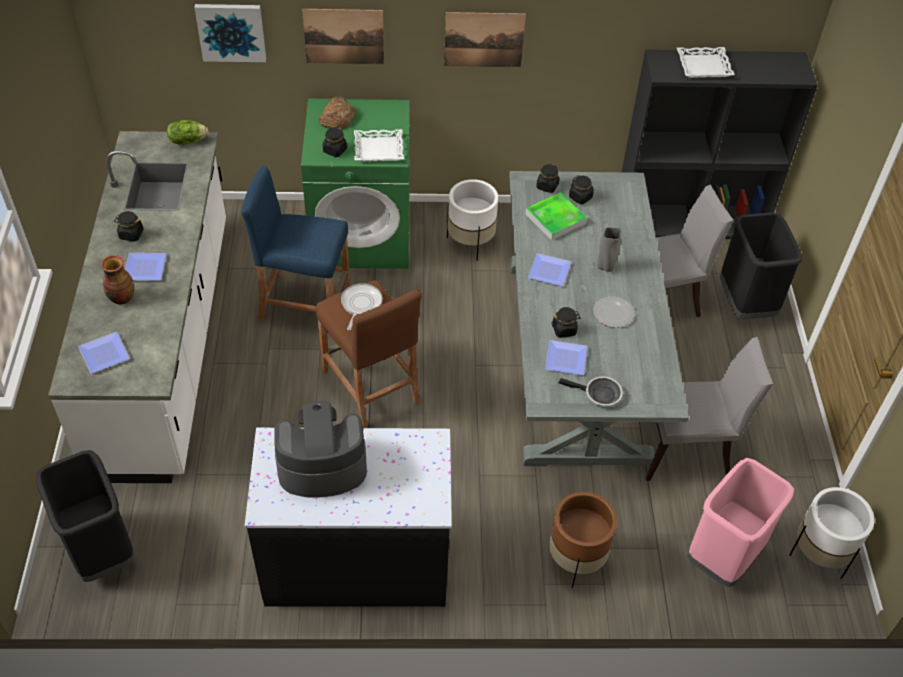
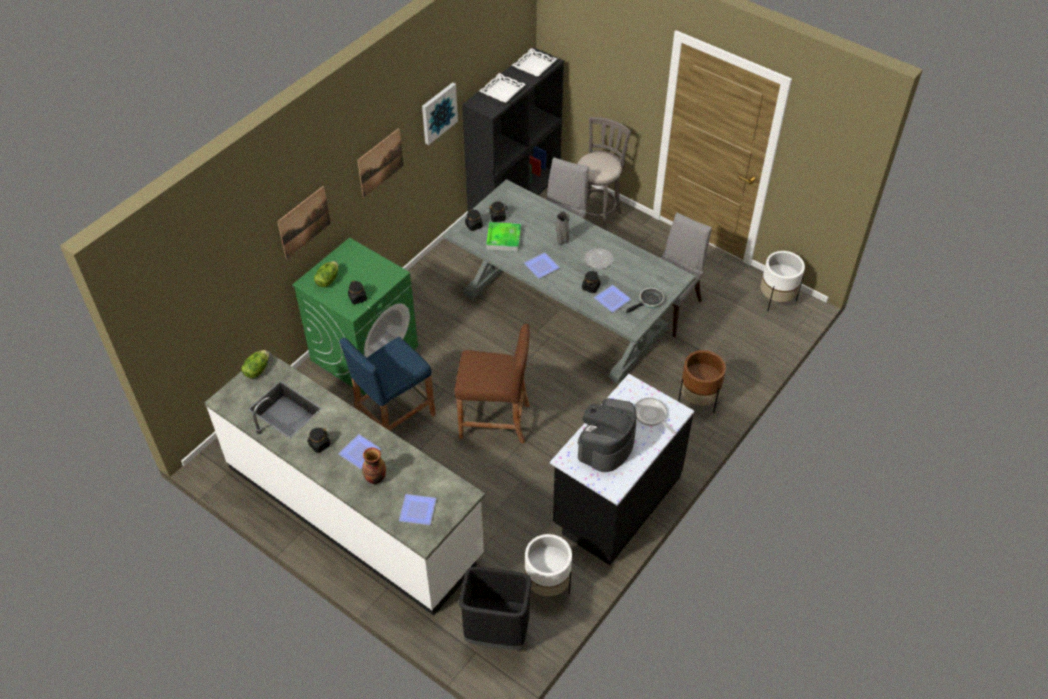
camera: 50 degrees left, 0 degrees up
(231, 32) = (237, 272): picture -> picture (438, 113)
(337, 117) = (327, 280): bread -> lettuce
(360, 304) = (479, 368): frying pan -> frying pan (651, 415)
(379, 149) = (380, 277): white tray -> white tray (534, 66)
(470, 243) = (428, 303): white planter -> white planter (547, 585)
(724, 557) = (747, 337): pink trash can -> none
(746, 304) = (597, 215): black trash can -> grey stool

